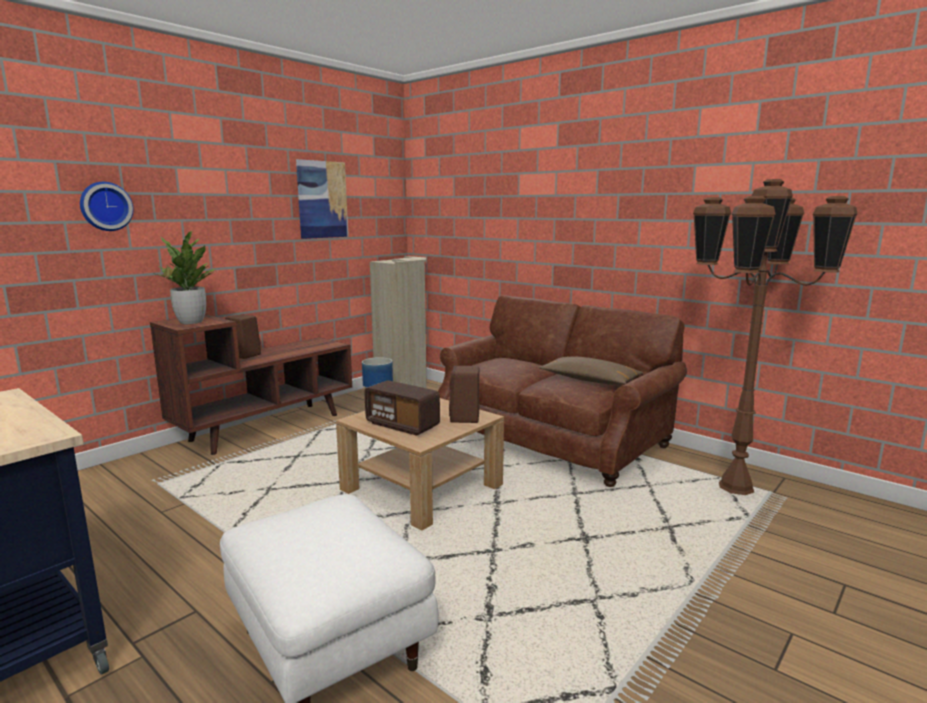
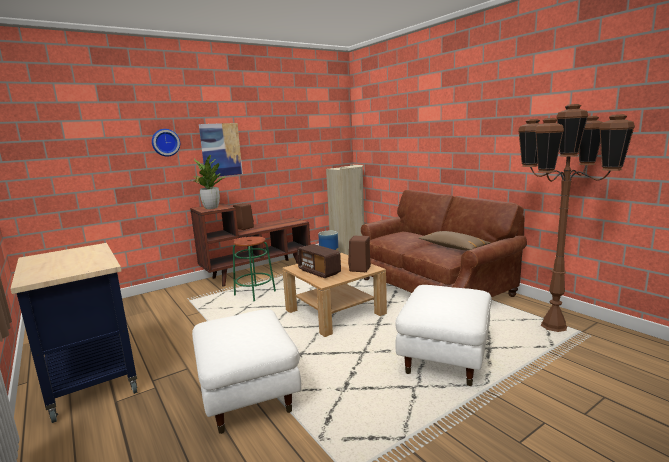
camera: 15 degrees right, 0 degrees up
(275, 464) = (255, 293): none -> green stool
(322, 199) = (294, 131): picture -> picture (221, 150)
(615, 547) = (444, 357): none -> white ottoman

